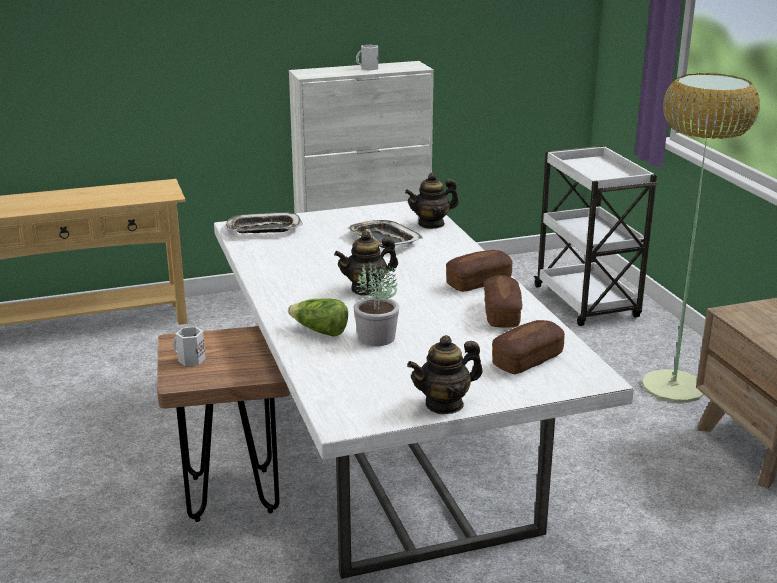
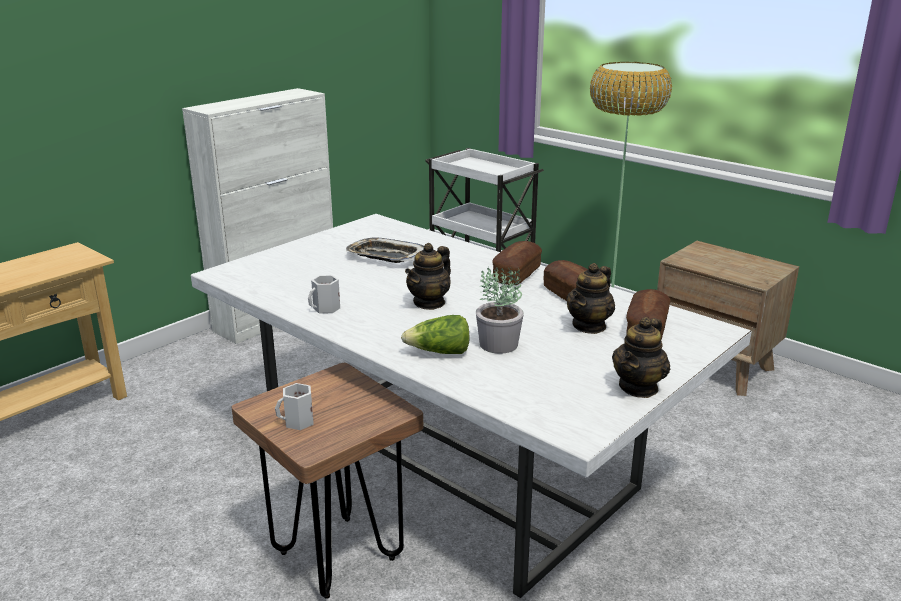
camera: 30 degrees left, 0 degrees up
(263, 229) = (254, 270): tray -> none
(369, 68) = (262, 98): white mug -> white mug (326, 309)
(431, 224) = (408, 234): teapot -> teapot (589, 326)

